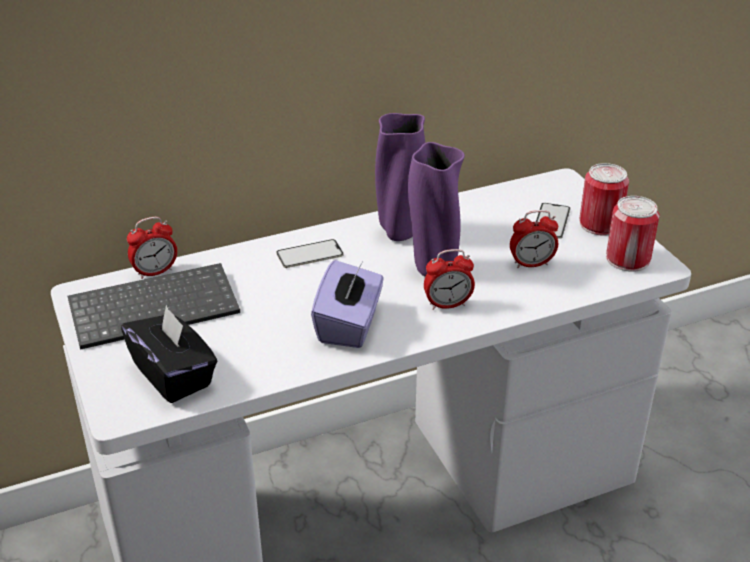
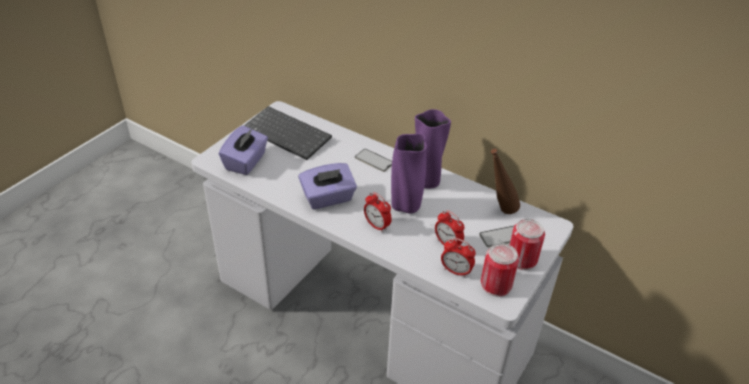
camera: 55 degrees right, 5 degrees up
(155, 272) = (313, 121): alarm clock -> alarm clock (456, 271)
(174, 375) = (246, 162): black tissue box -> purple tissue box
(505, 204) = (499, 211): none -> brown bottle

